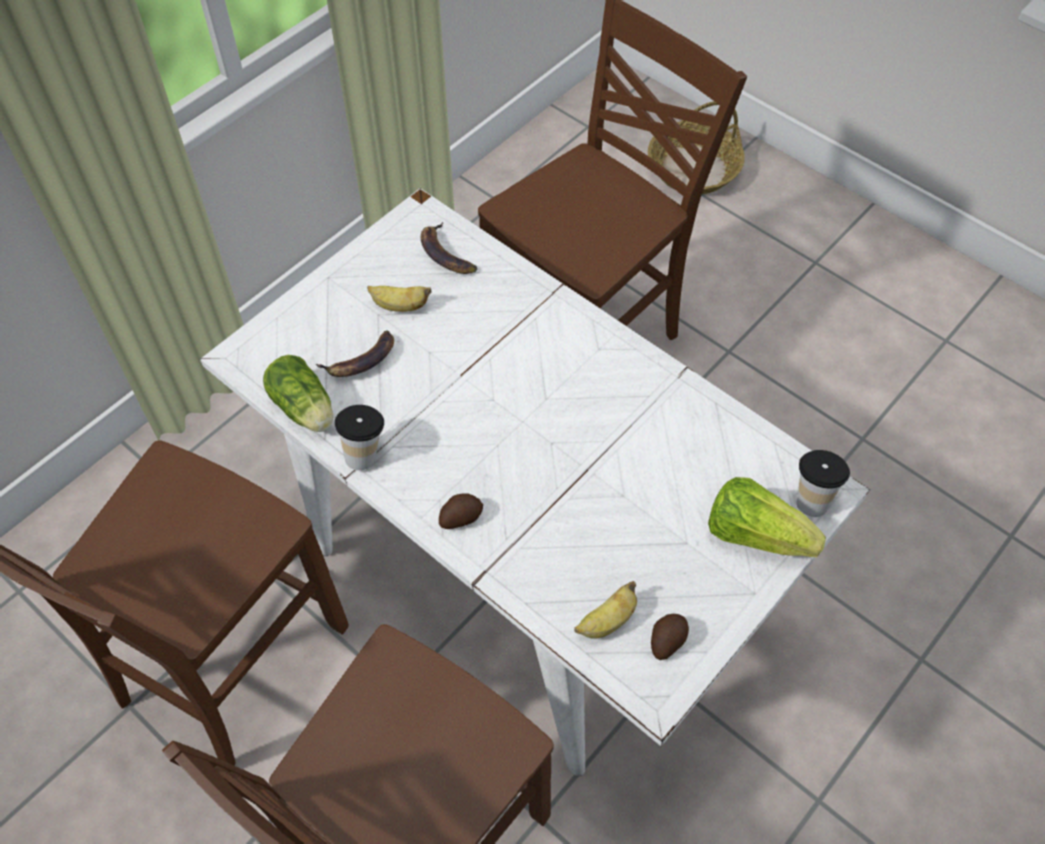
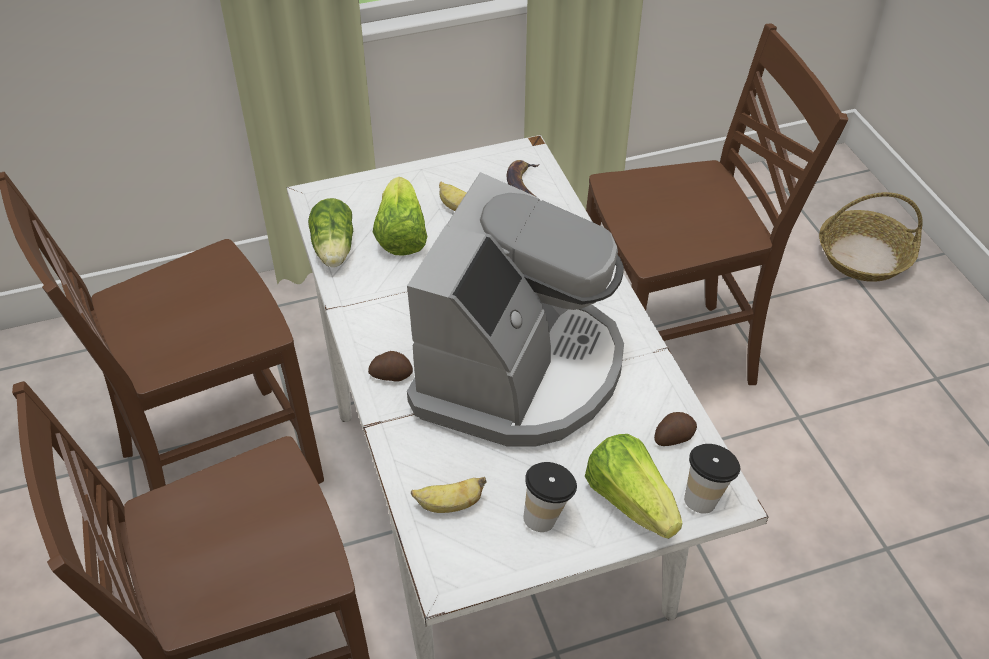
camera: 30 degrees right, 10 degrees down
(361, 361) = (401, 235): banana -> lettuce
(365, 452) = (354, 298): cup -> cup (547, 516)
(576, 454) = (519, 371): none -> coffee machine
(667, 640) = (488, 544): potato -> potato (673, 437)

